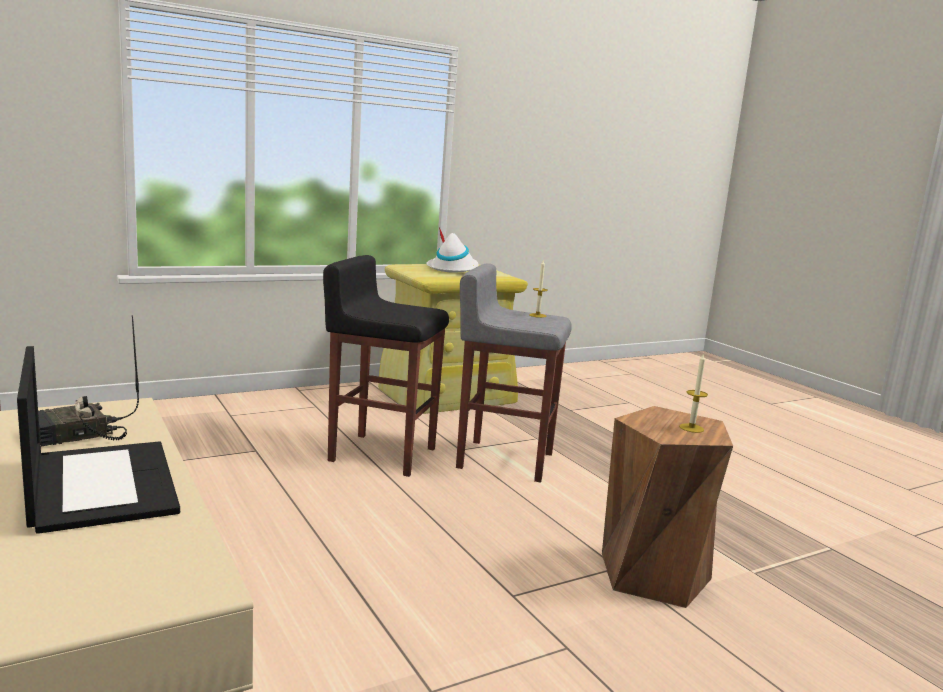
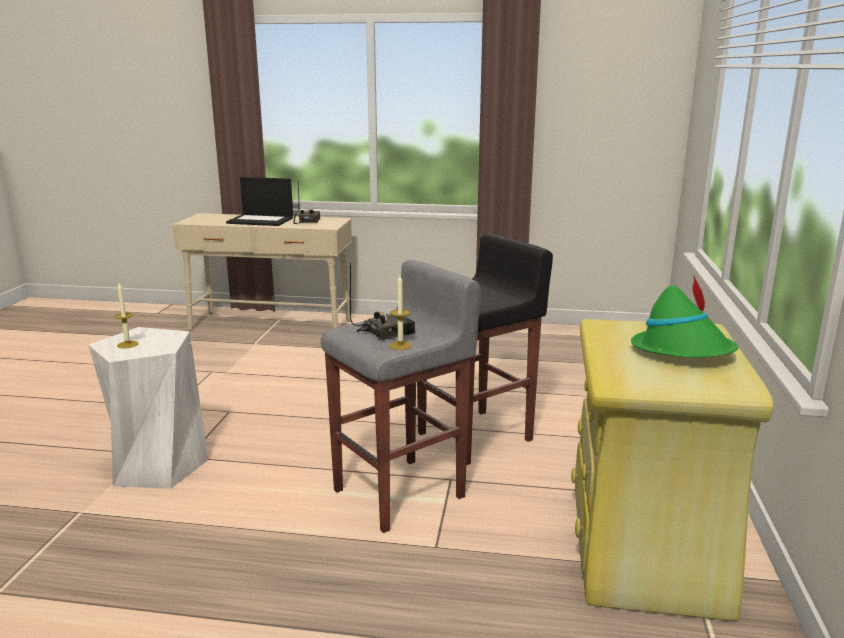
camera: 130 degrees right, 5 degrees up
(452, 268) = (682, 351): white hat -> green hat
(526, 320) = (386, 332): none -> radio
(653, 575) = (158, 466): brown stool -> white stool

